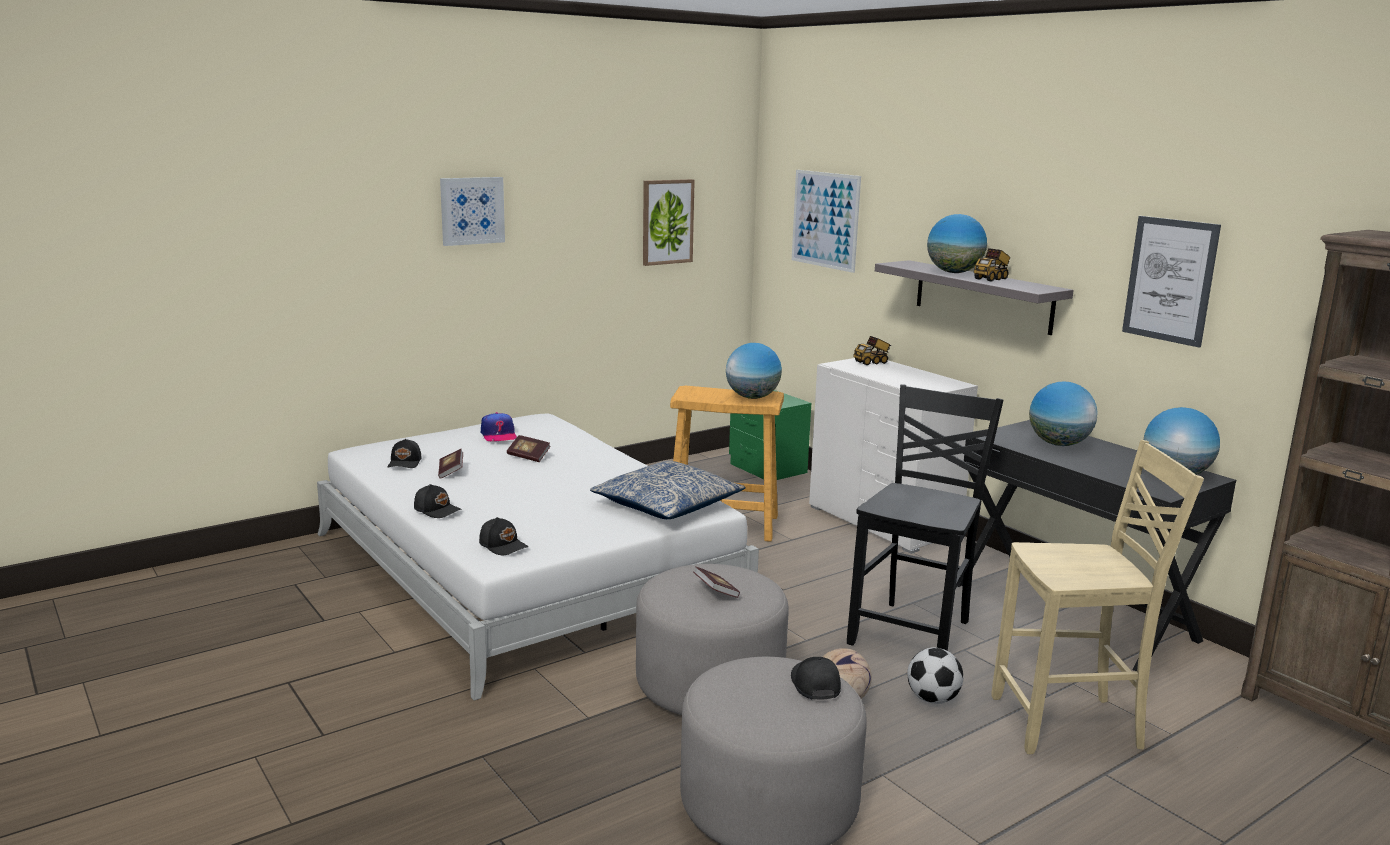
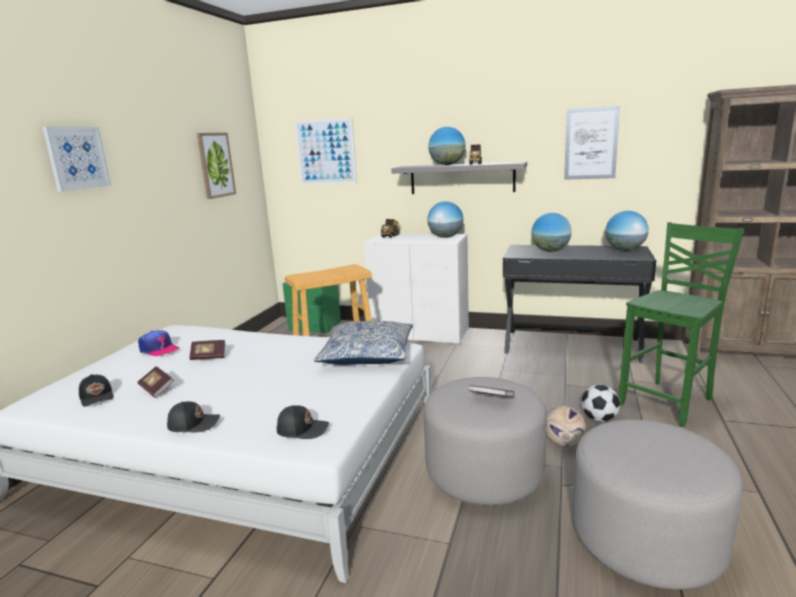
camera: 35 degrees left, 0 degrees up
(752, 397) = (345, 270): globe -> globe (446, 237)
(814, 685) = (660, 432): black cap -> none
(913, 633) = (530, 386): black chair -> none
(1070, 724) = (668, 402): beige chair -> green chair

